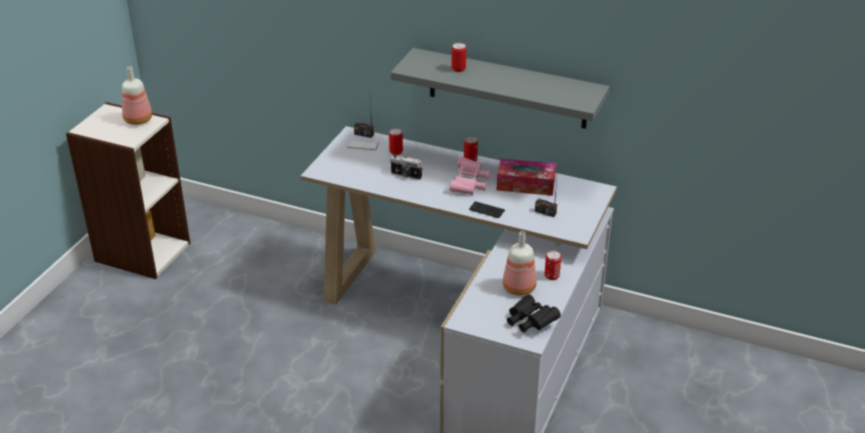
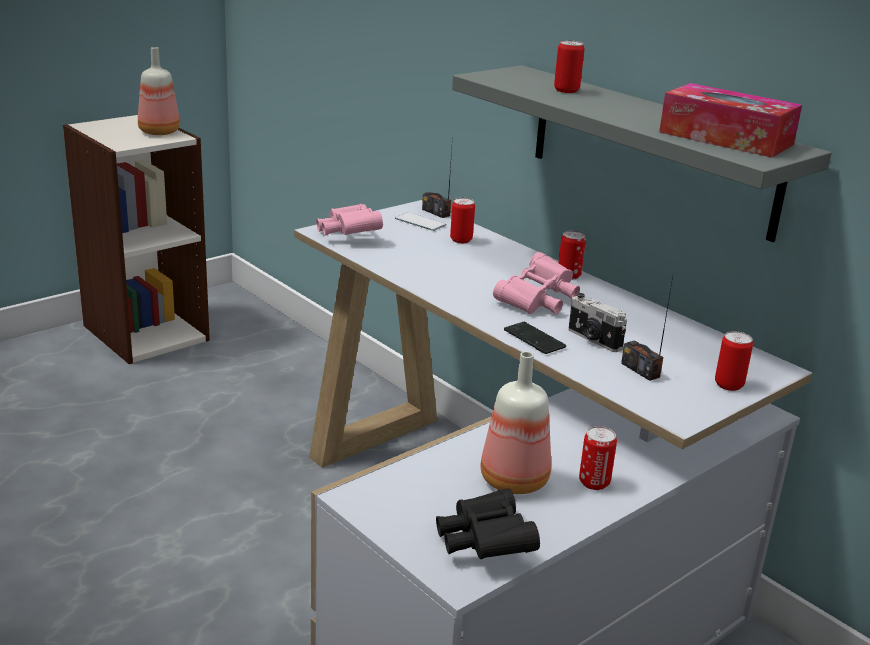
camera: 25 degrees right, 10 degrees down
(334, 169) = (348, 235): none -> pink binoculars
(406, 175) = (447, 266): camera -> camera (593, 340)
(526, 184) = (637, 326): tissue box -> tissue box (726, 138)
(587, 207) = (728, 385): none -> can

